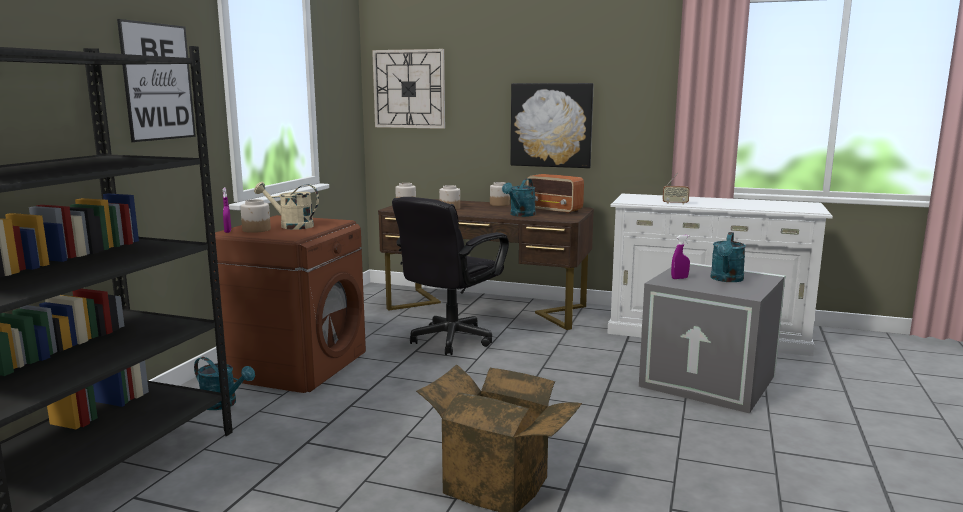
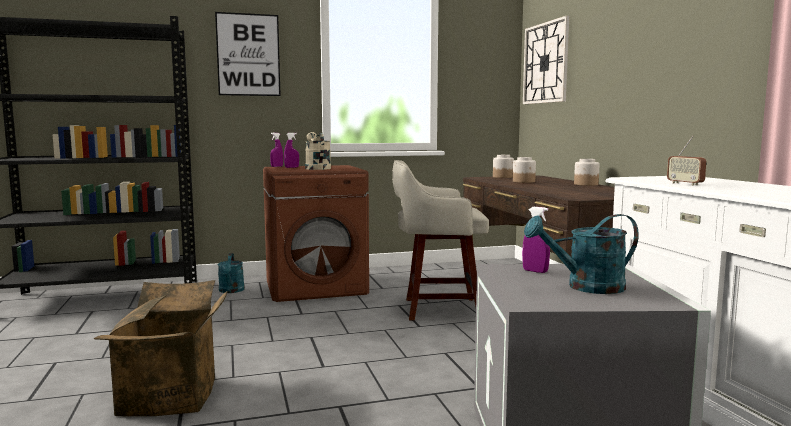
camera: 55 degrees right, 5 degrees down
(257, 230) = (291, 167): jar -> purple spray bottle
(449, 342) = (437, 309): black office chair -> beige stool
(520, 215) = (554, 190): turquoise watering can -> none
(551, 125) = (646, 88): picture -> none
(554, 210) = (613, 192): radio -> none

